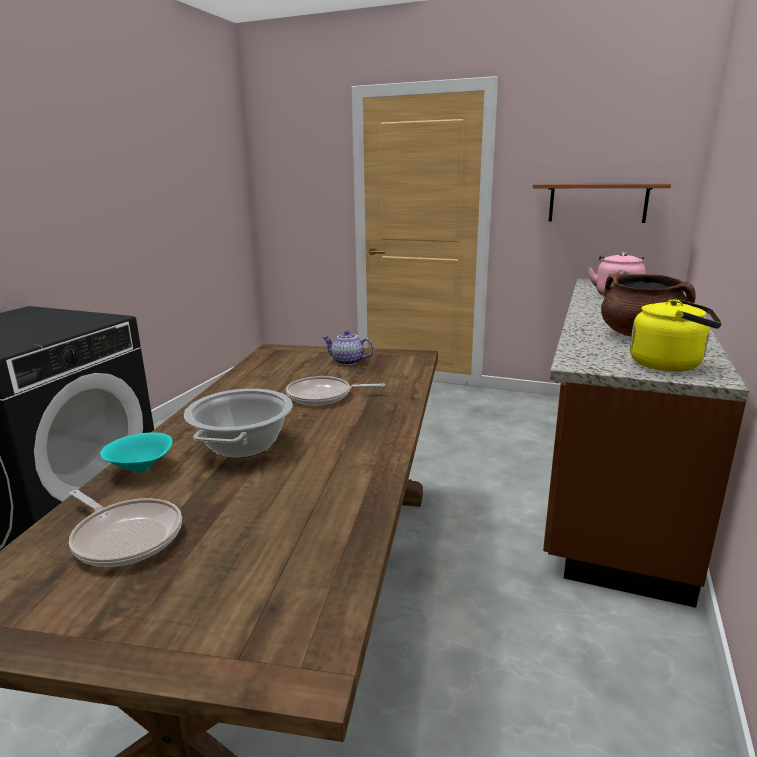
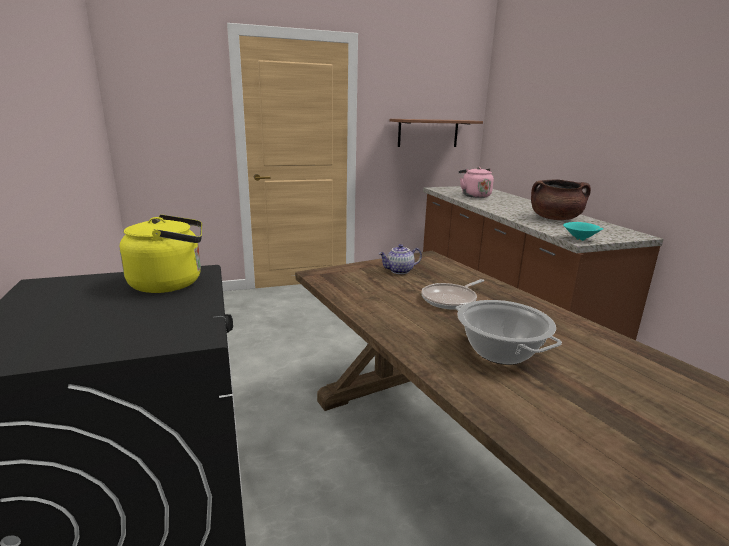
camera: 40 degrees left, 0 degrees up
(125, 536) = (617, 448): frying pan -> none
(142, 470) = (492, 399): turquoise bowl -> turquoise bowl (581, 239)
(669, 364) = (609, 232): yellow kettle -> yellow kettle (171, 283)

